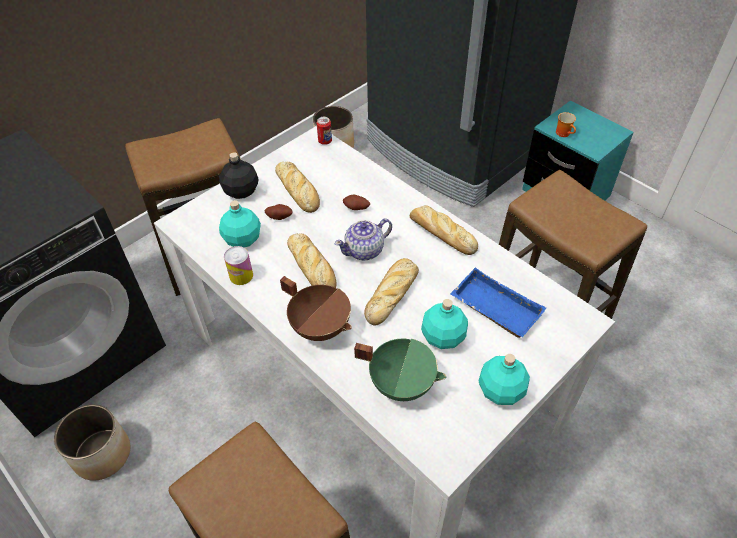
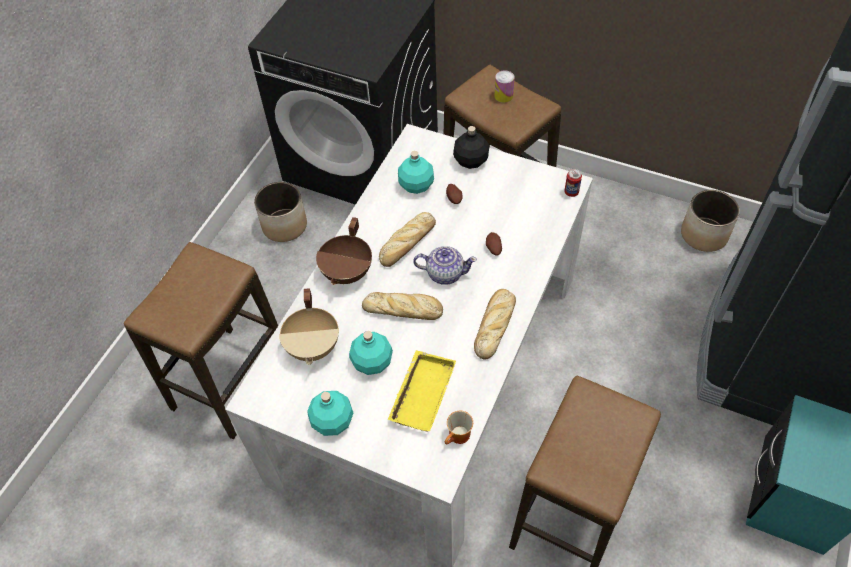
camera: 70 degrees right, 5 degrees up
(241, 275) = (377, 201): can -> can (503, 96)
(298, 191) = (492, 199): bread -> none
(365, 250) = (444, 273): teapot -> teapot turned 150 degrees clockwise
(402, 383) = (314, 346): green cooking pot -> beige cooking pot
(493, 308) = (421, 393): blue tray -> yellow tray
(564, 133) = (805, 431): mug -> mug (459, 437)

